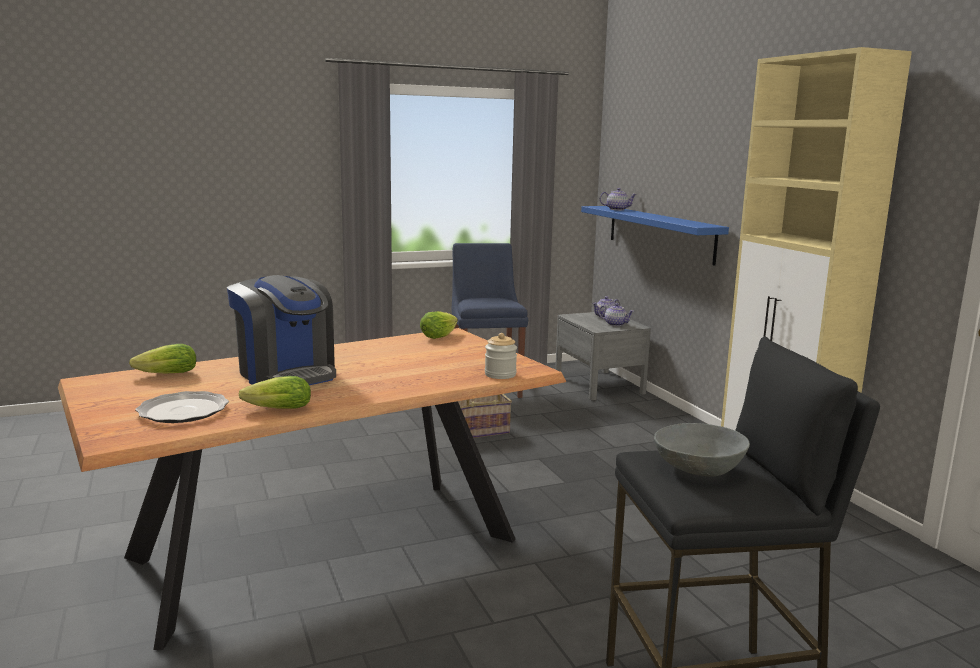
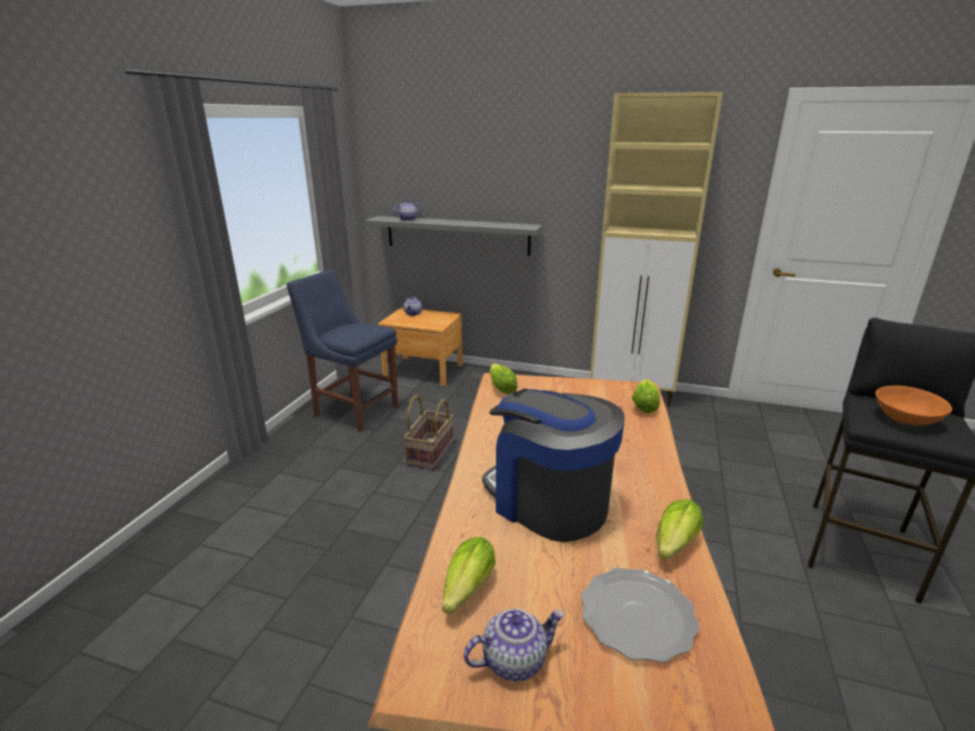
camera: 50 degrees left, 10 degrees up
(287, 374) = (548, 501): coffee machine -> coffee machine turned 135 degrees counterclockwise
(500, 374) = (645, 404): jar -> lettuce
(599, 385) = (423, 370): grey nightstand -> brown nightstand
(615, 324) = (435, 318): teapot -> teapot (514, 659)
(659, 233) = (457, 235): blue shelf -> grey shelf
(699, 468) = (905, 419): grey bowl -> orange bowl

